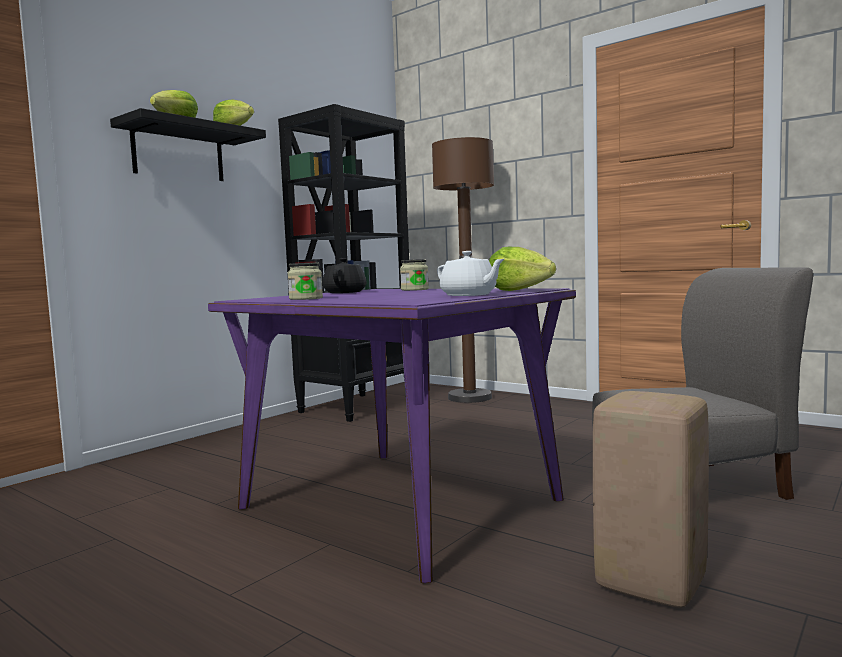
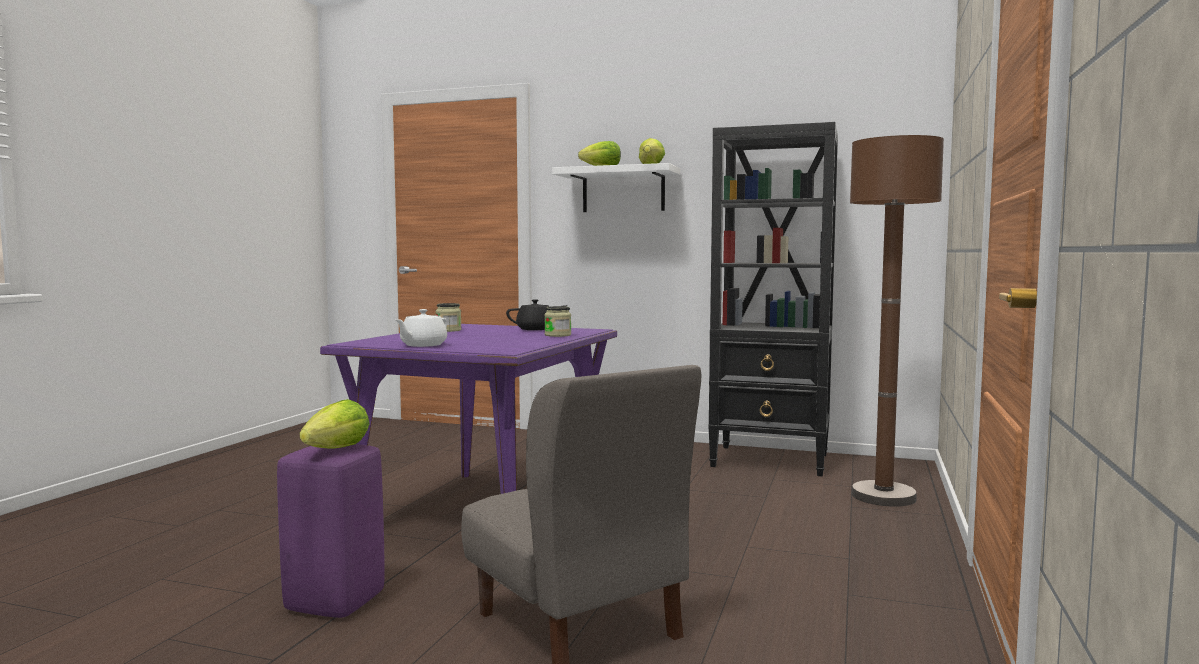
camera: 70 degrees right, 0 degrees up
(178, 153) = (623, 190): black shelf -> white shelf
(518, 290) = (478, 349): lettuce -> lettuce (337, 449)
(652, 584) = (333, 603): beige stool -> purple stool

